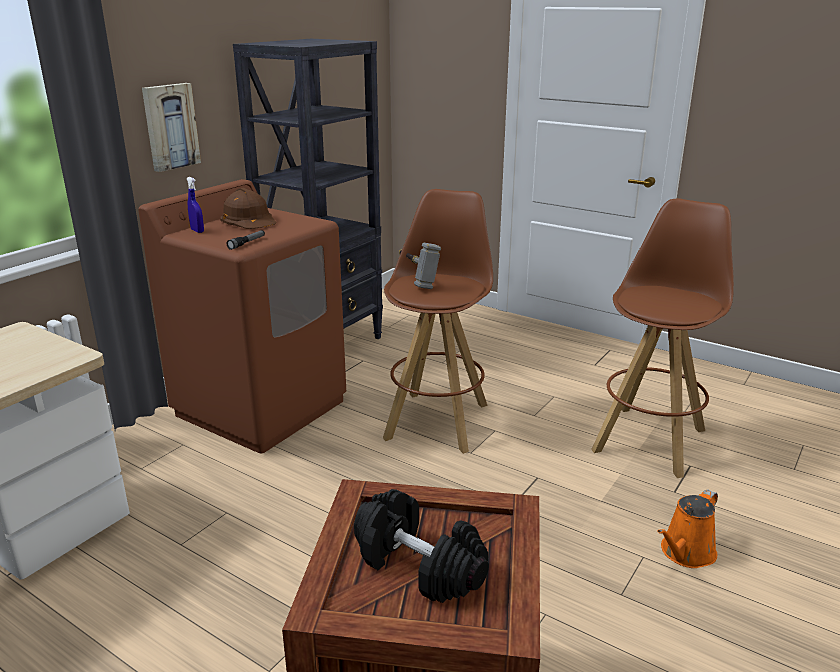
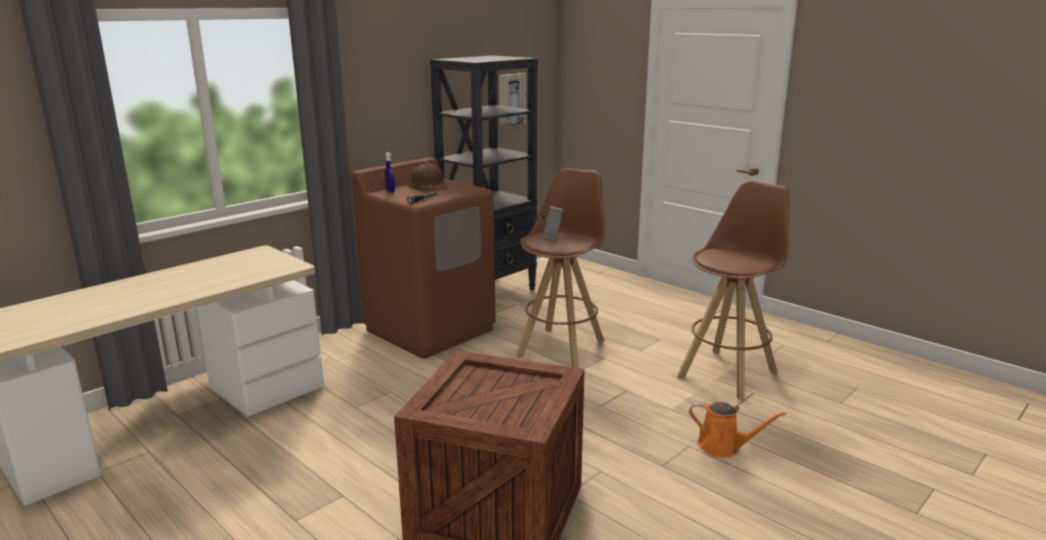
camera: 10 degrees right, 5 degrees down
(170, 126) = (380, 117): picture -> picture (510, 99)
(418, 566) = (489, 397): black dumbbell -> none
(685, 553) = (723, 447): orange watering can -> orange watering can turned 120 degrees counterclockwise

